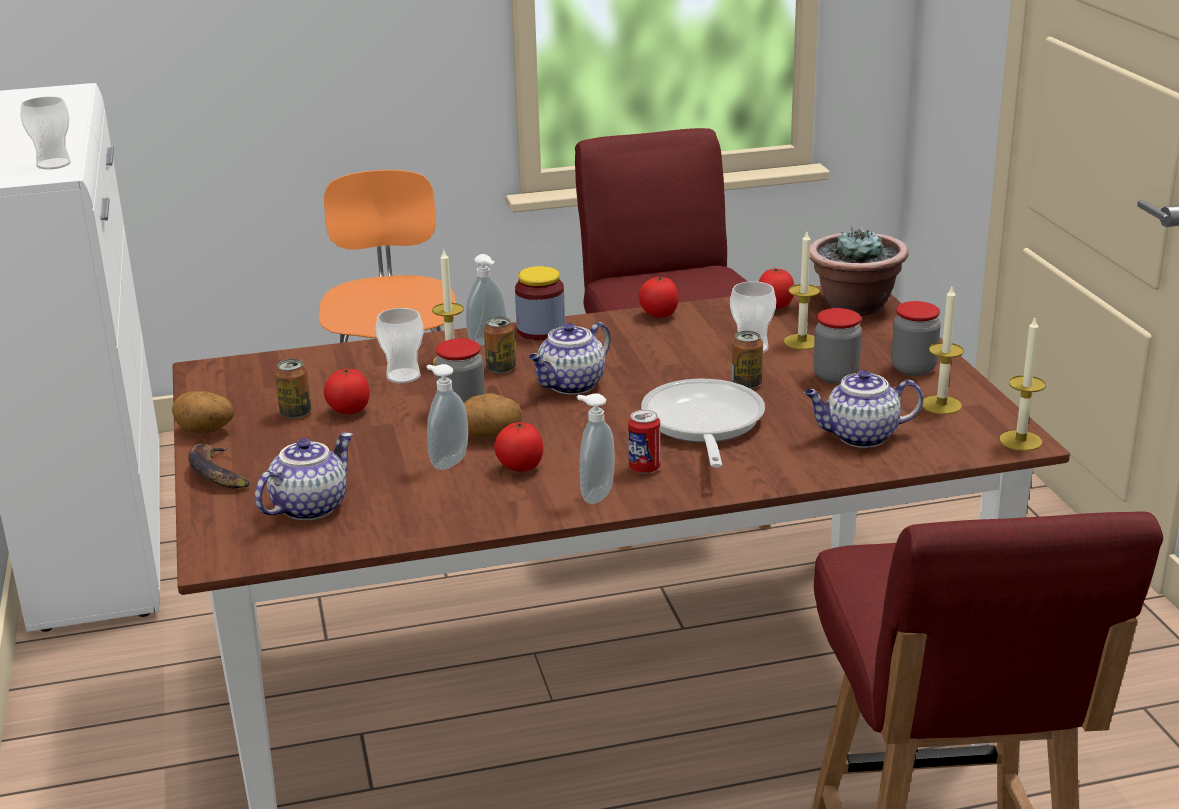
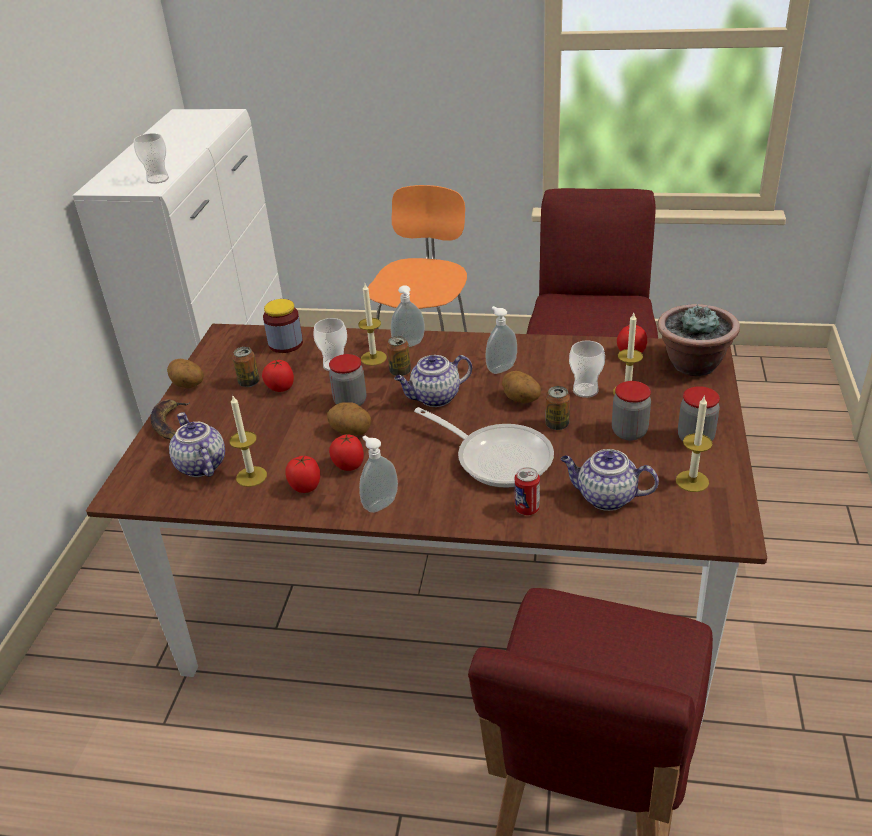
camera: 25 degrees right, 10 degrees up
(309, 507) = (200, 466): teapot -> teapot turned 90 degrees counterclockwise
(447, 462) = (308, 448): soap dispenser -> soap dispenser (500, 368)
(541, 330) = (450, 342): jar -> jar (286, 344)
(644, 468) = (429, 488): can -> can (527, 509)
(658, 315) = (540, 344): tomato -> tomato (305, 487)
(682, 370) = (520, 400): none -> potato
(702, 426) = (497, 457): frying pan -> frying pan turned 105 degrees clockwise
(1020, 441) = (731, 535): candle -> candle (251, 476)

